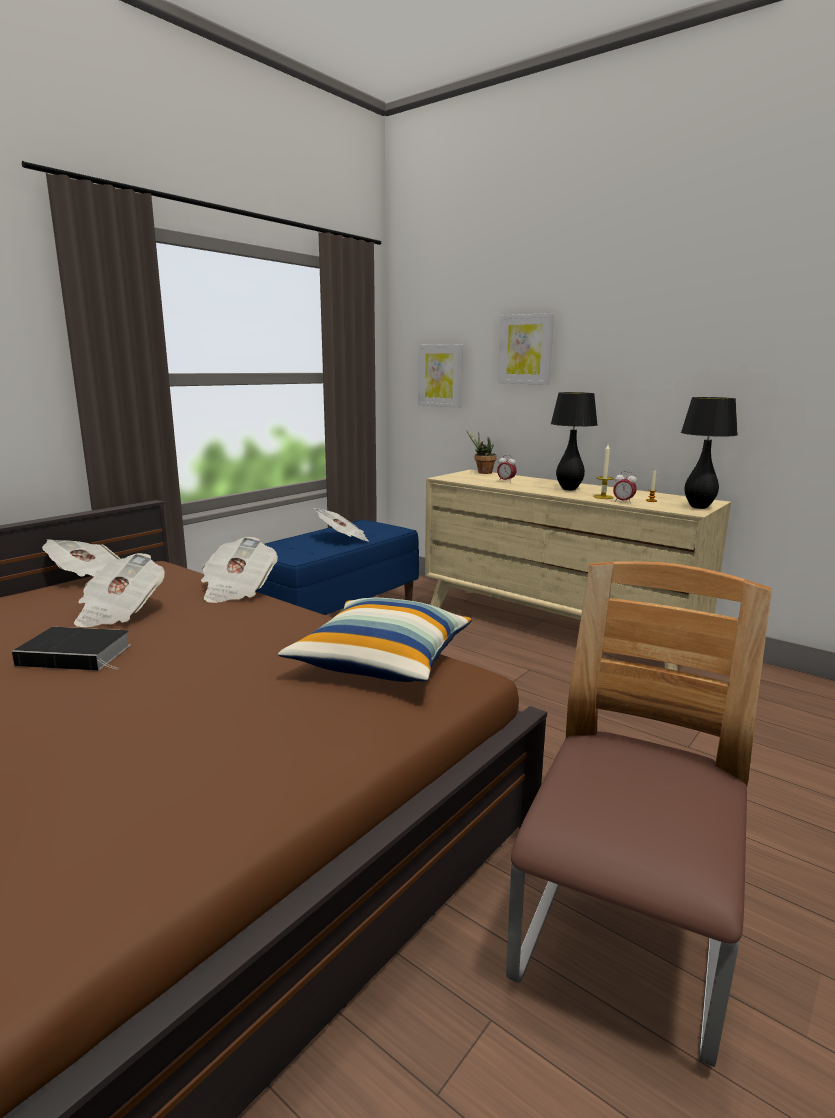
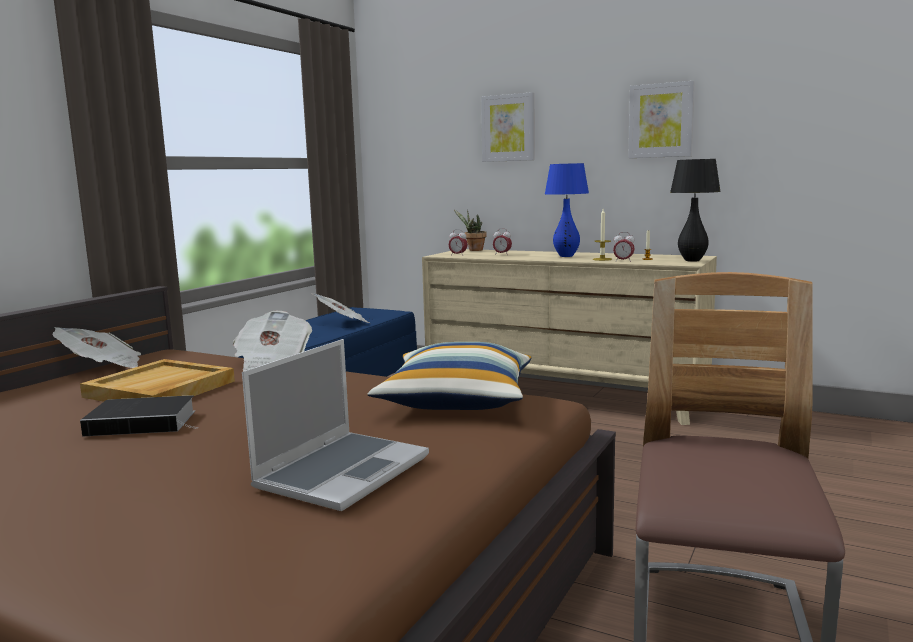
camera: 10 degrees left, 5 degrees down
(119, 612) = (160, 389): newspaper -> beige tray
(210, 750) = (343, 471): none -> laptop
(441, 375) = (421, 158): picture -> picture (661, 120)
(462, 479) = (458, 255): none -> alarm clock
(568, 489) = (566, 256): black table lamp -> blue table lamp

